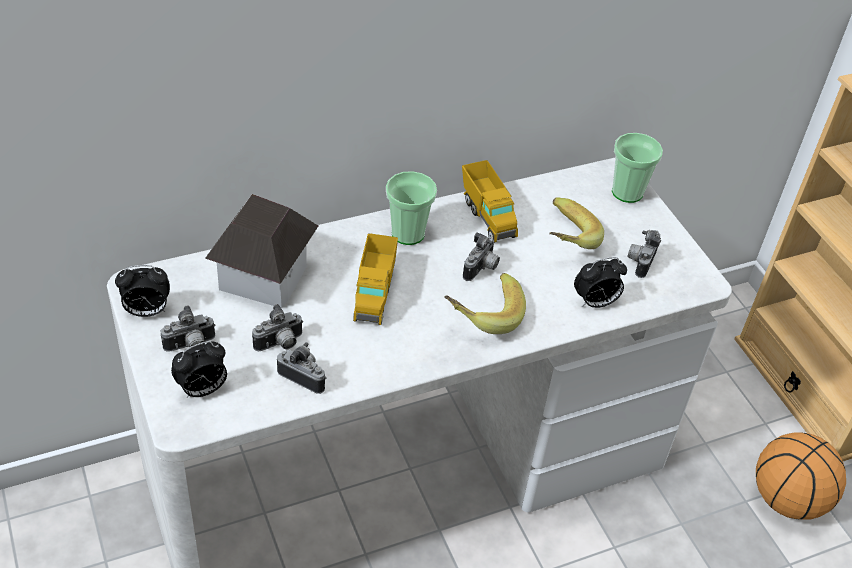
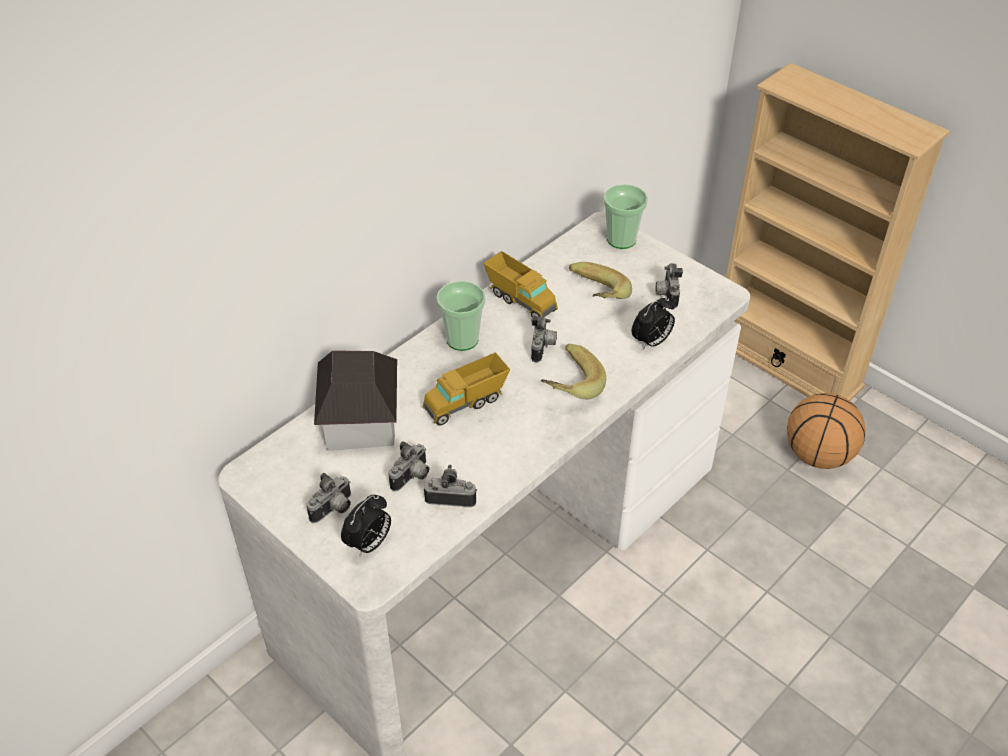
camera: 20 degrees left, 0 degrees up
(146, 311) = (273, 495): alarm clock -> none
(374, 294) = (466, 403): toy truck -> toy truck turned 75 degrees clockwise

